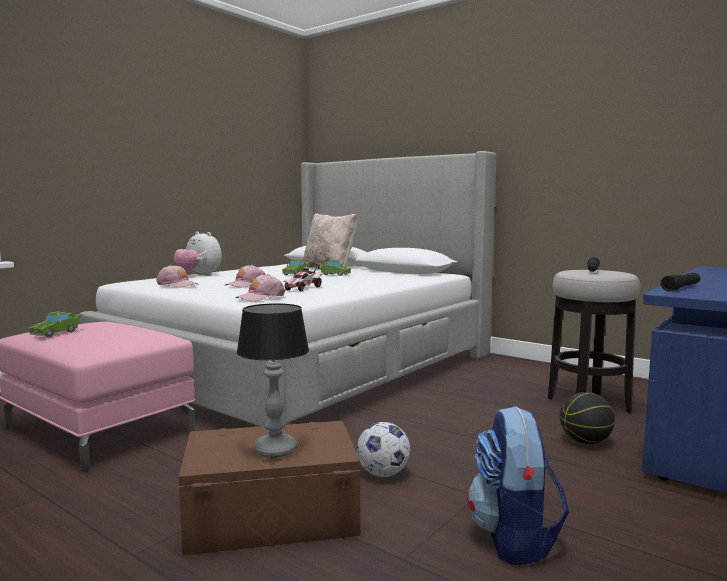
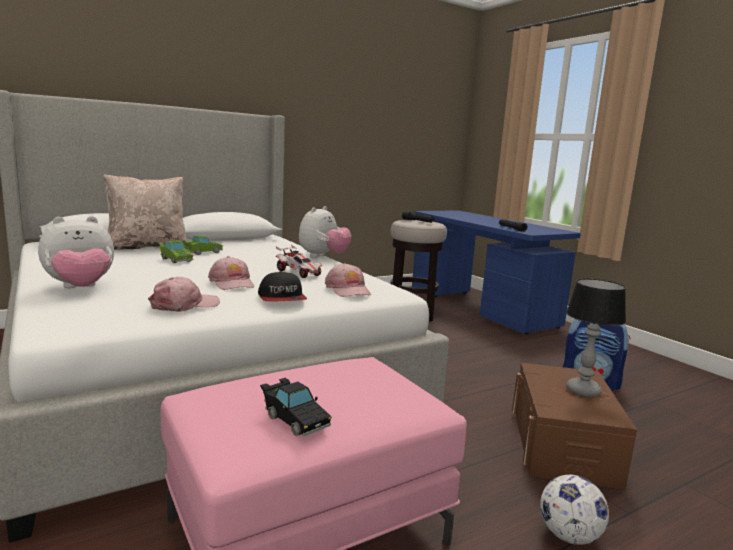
camera: 70 degrees left, 5 degrees up
(57, 333) = (294, 419): green toy car -> black toy car
(215, 292) = (282, 298): none -> cap
(383, 287) = (323, 257): none -> plush toy
(383, 474) = (501, 394): football -> football (568, 536)
(585, 442) = (471, 332): basketball -> none

